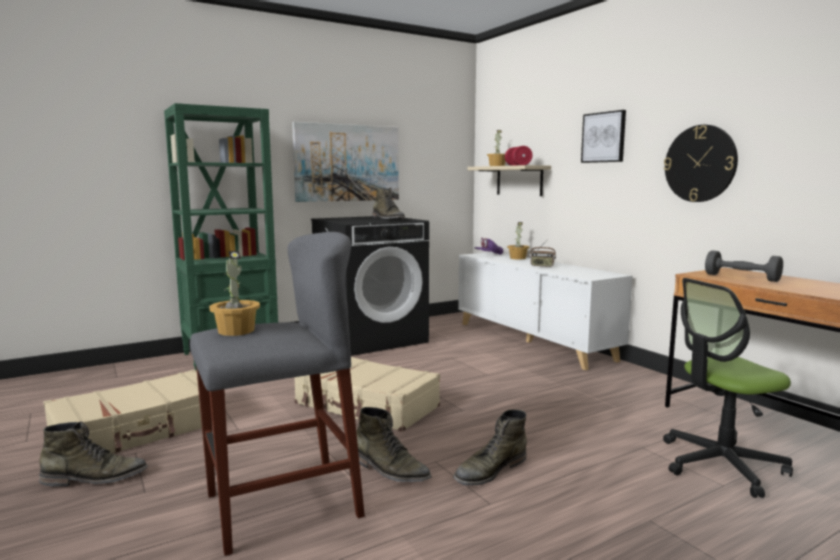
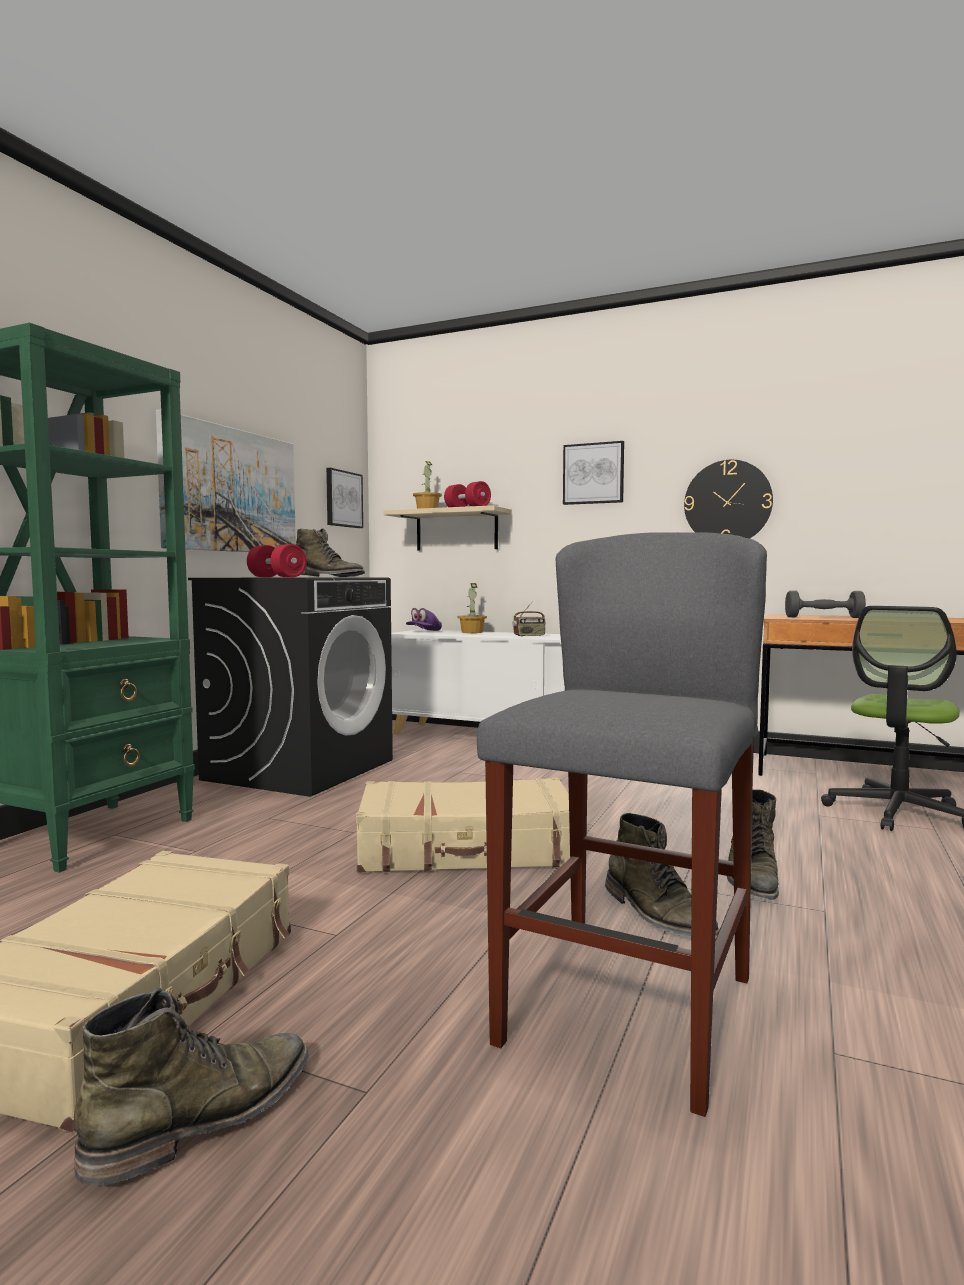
camera: 35 degrees left, 5 degrees down
(236, 331) = (583, 699): potted plant -> none
(351, 220) = (276, 577): none -> red dumbbell
(390, 470) = (658, 914): green boot -> green boot turned 60 degrees clockwise
(447, 158) = (343, 499): none -> picture

